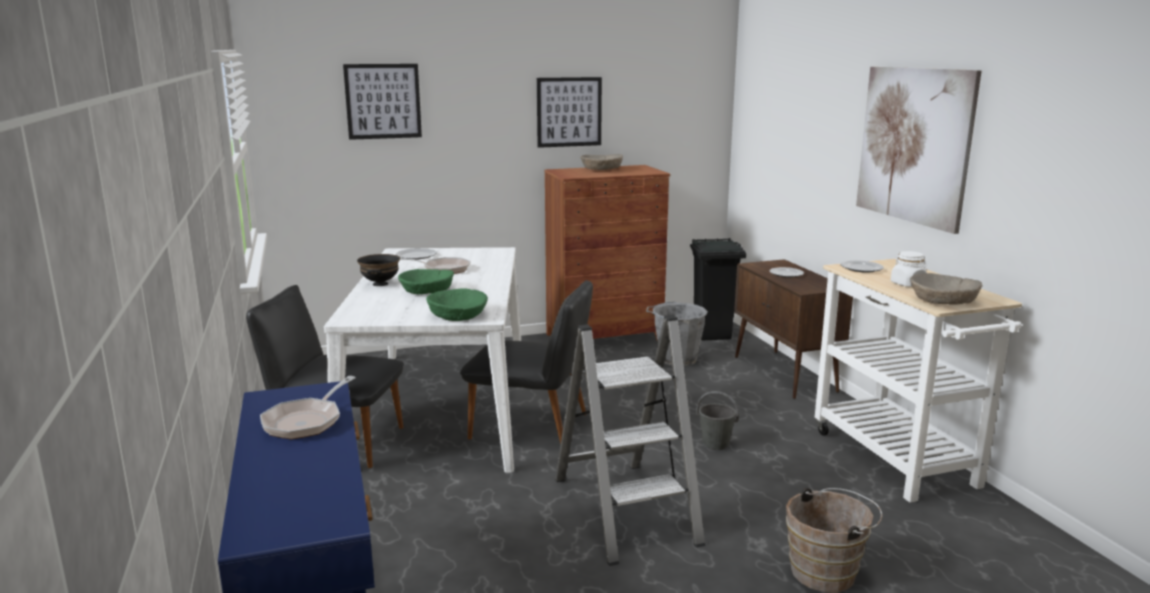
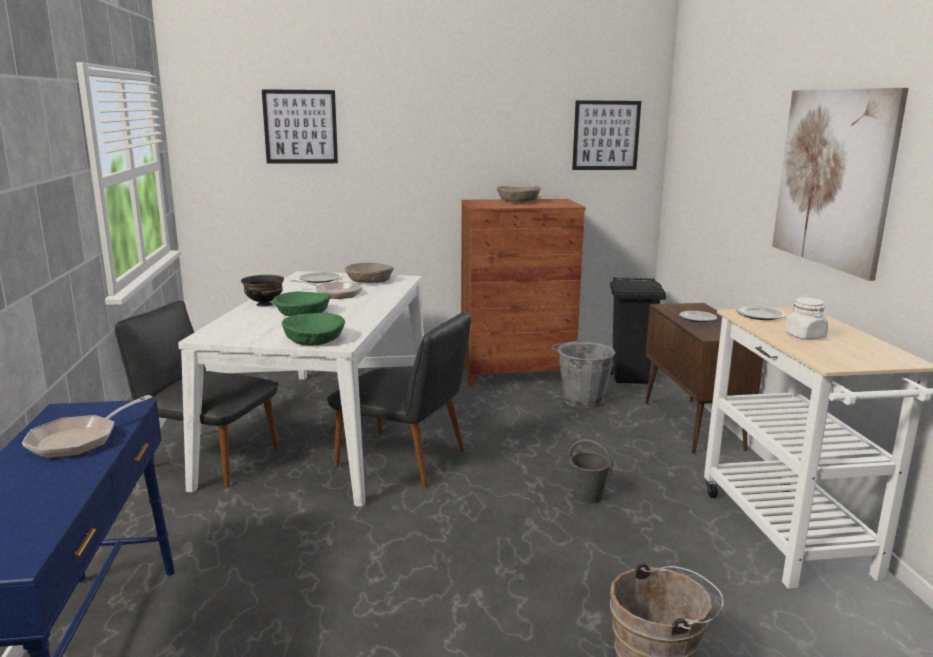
camera: 10 degrees right, 0 degrees up
(569, 112) = (489, 142): picture -> picture (606, 135)
(624, 508) = (459, 559): grey step ladder -> none
(943, 301) = (837, 358): beige bowl -> beige bowl (369, 281)

